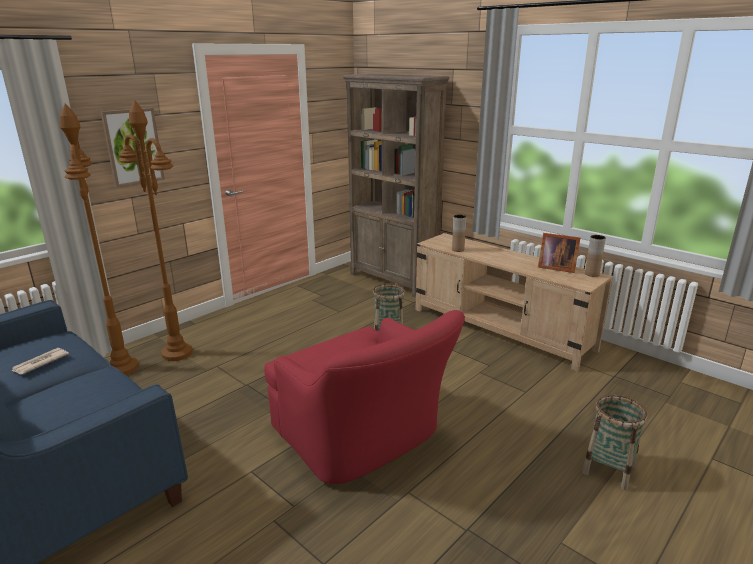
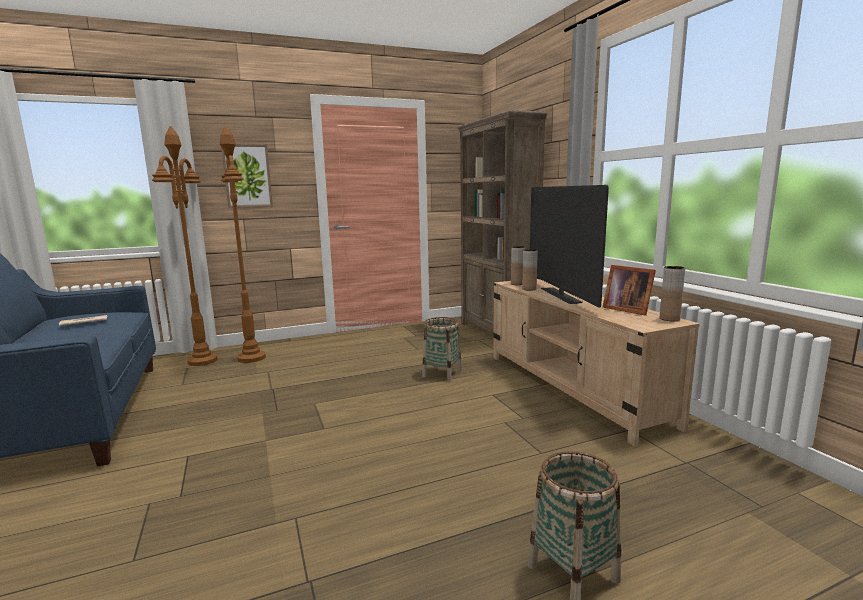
camera: 25 degrees right, 10 degrees down
(363, 438) = (314, 454): red armchair -> none
(440, 243) = (517, 284): none -> brown vase
(491, 256) = (560, 295): none -> television

